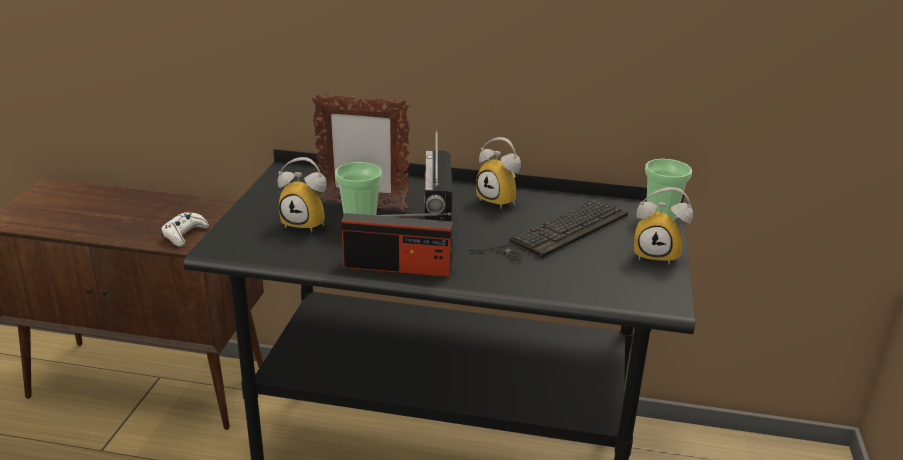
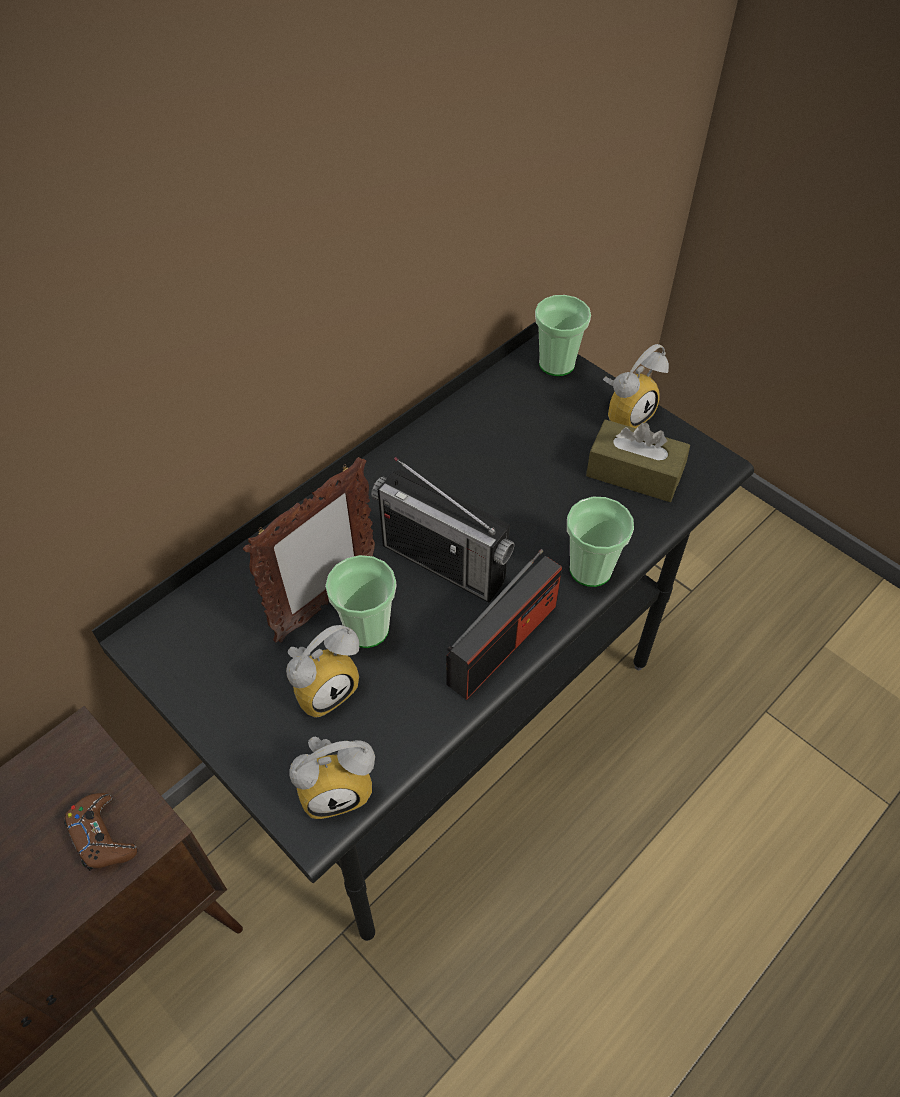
camera: 55 degrees left, 25 degrees up
(184, 234) = (102, 836): white game controller -> brown game controller
(497, 280) = (590, 569): none -> cup
(501, 200) = (419, 466): alarm clock -> alarm clock (337, 786)
(556, 232) = (527, 462): keyboard -> none
(606, 273) = (634, 473): none -> brown tissue box

